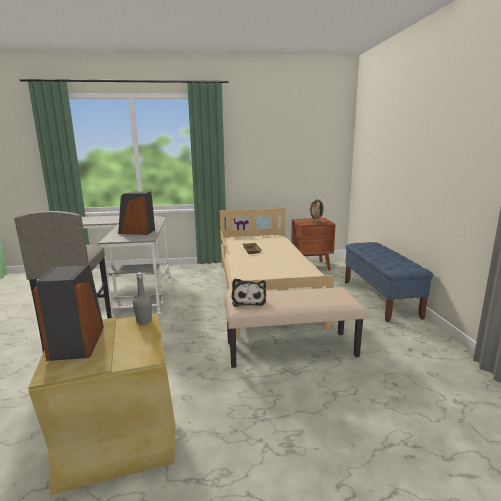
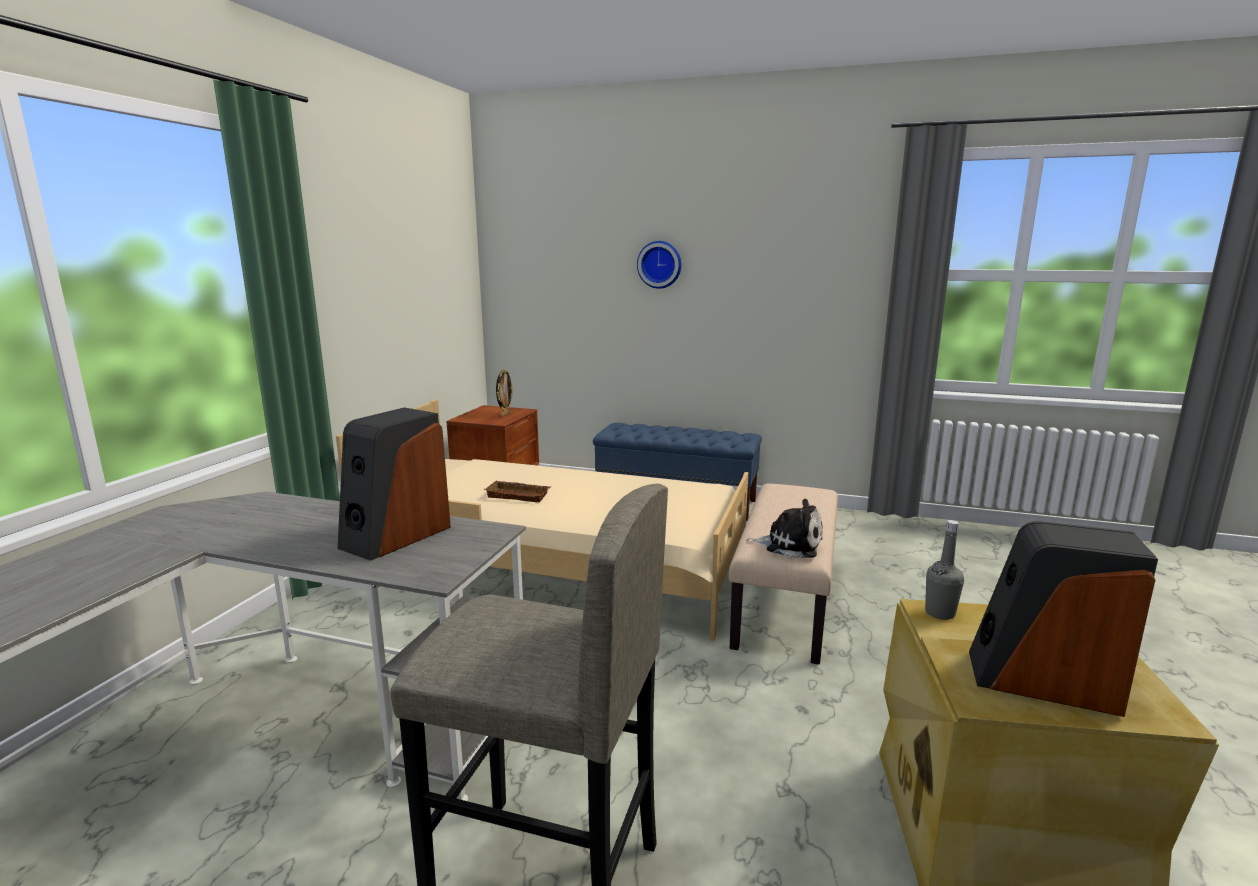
camera: 65 degrees left, 0 degrees up
(405, 145) = (660, 264): none -> wall clock

